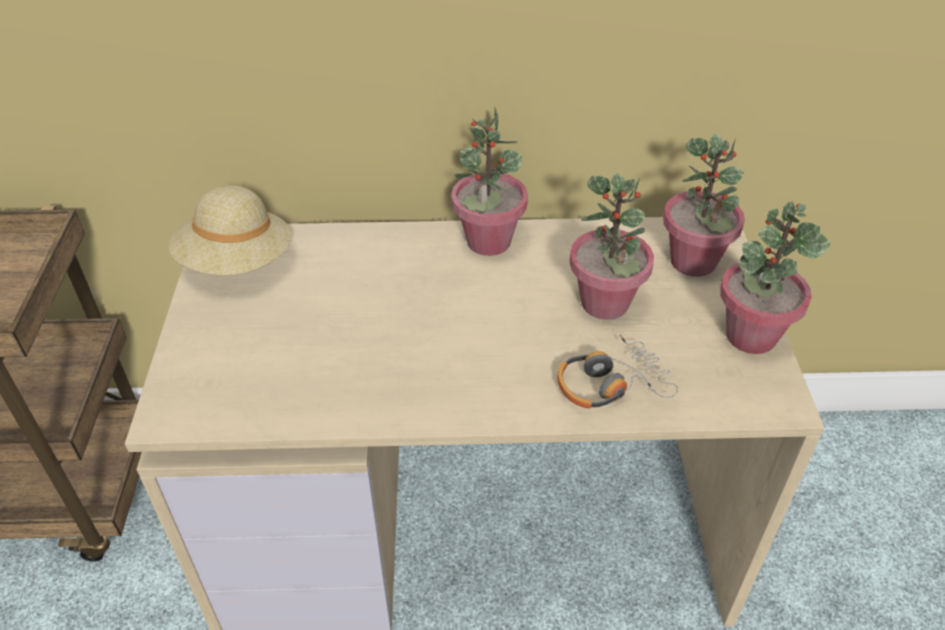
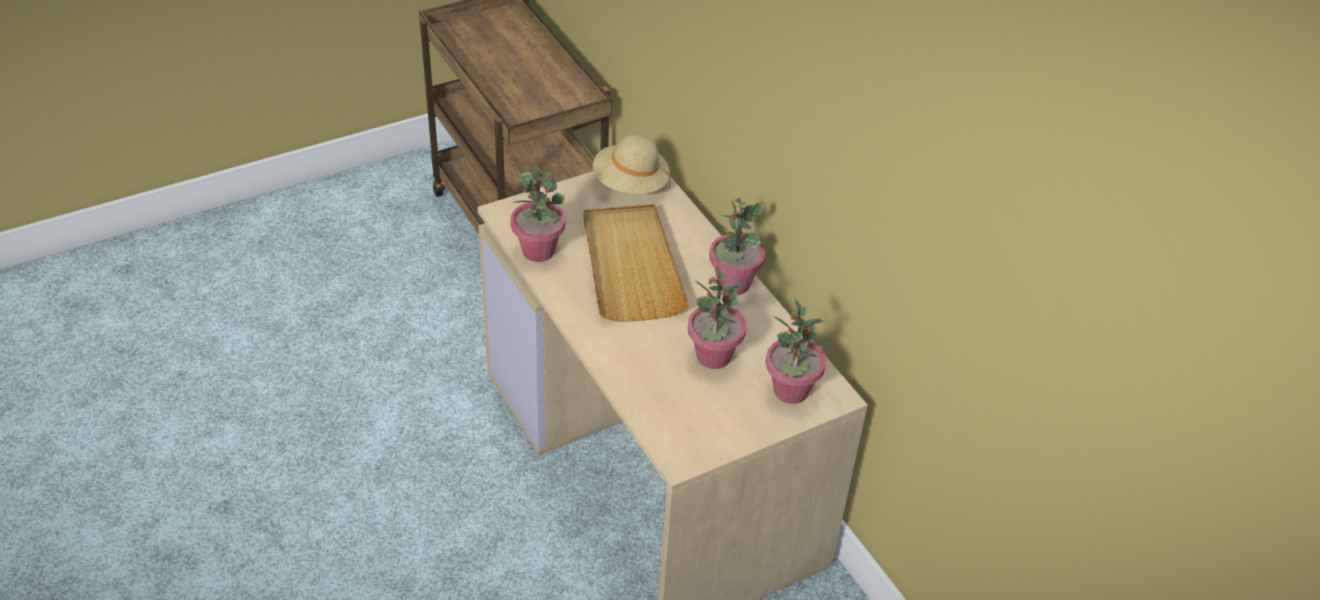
camera: 60 degrees right, 0 degrees up
(391, 318) = (630, 266): none -> beige tray
(610, 384) = (642, 377): headphones -> none
(750, 335) = (733, 435): potted plant -> potted plant (539, 251)

